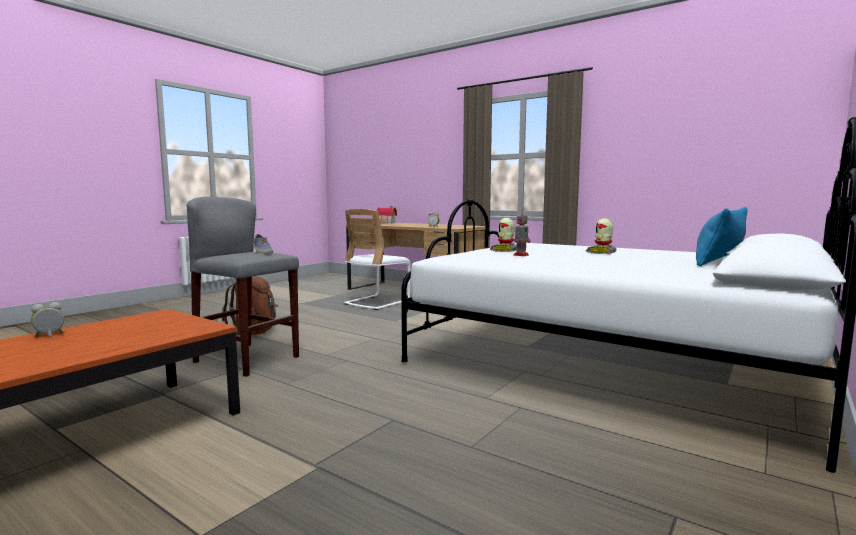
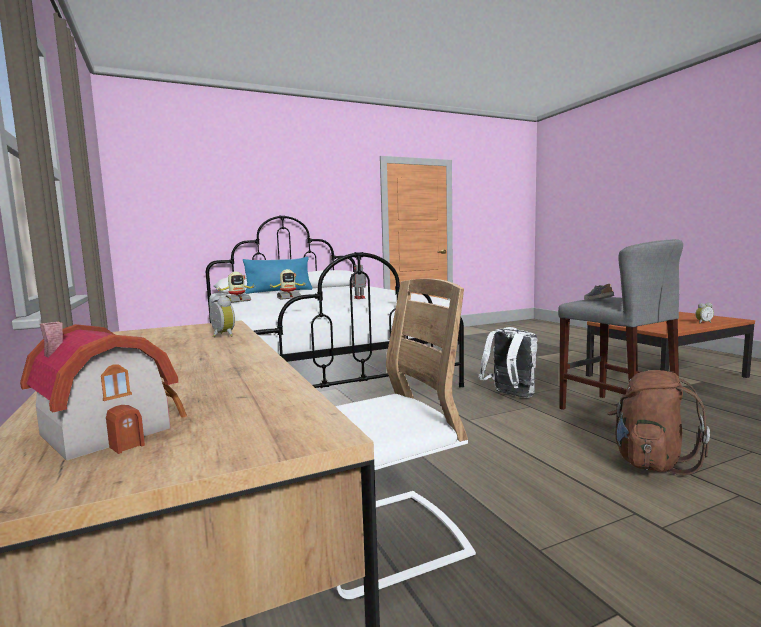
camera: 150 degrees left, 0 degrees up
(347, 362) = (510, 396): none -> white backpack
(505, 250) = (344, 303): toy robot -> toy robot (237, 301)

